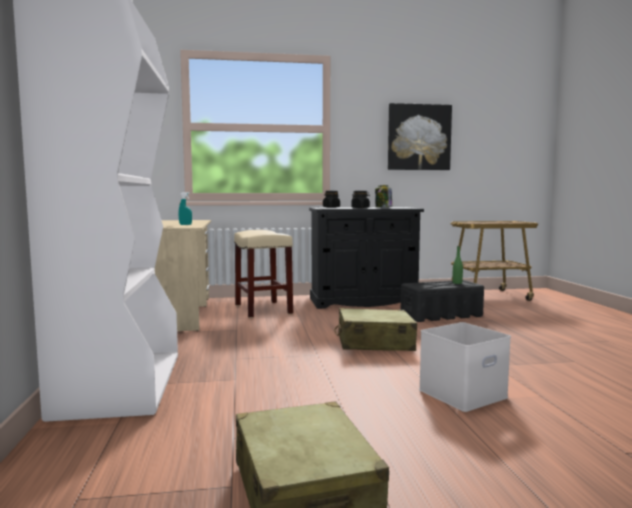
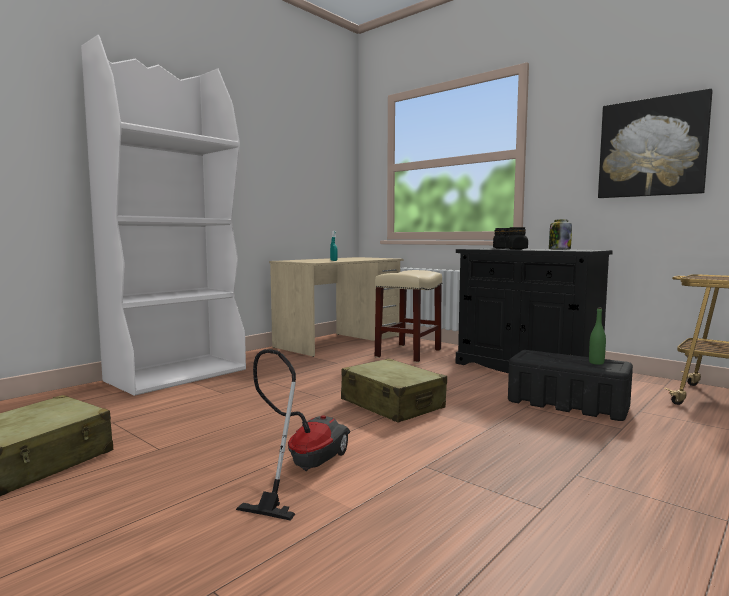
camera: 50 degrees right, 0 degrees up
(462, 393) = (302, 468): white storage box -> vacuum cleaner

